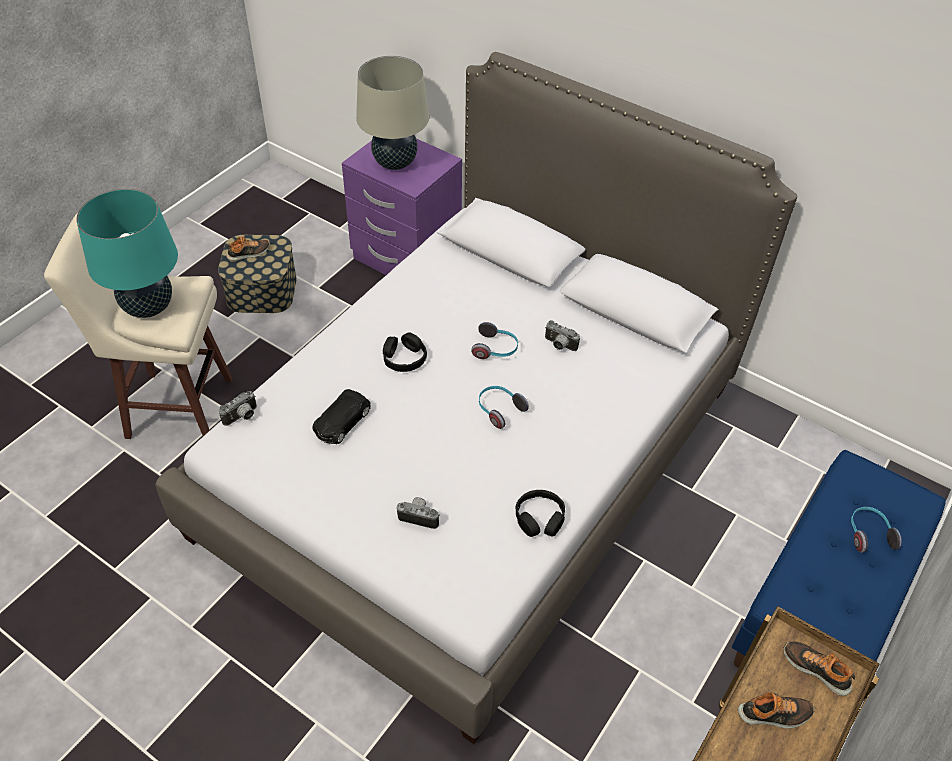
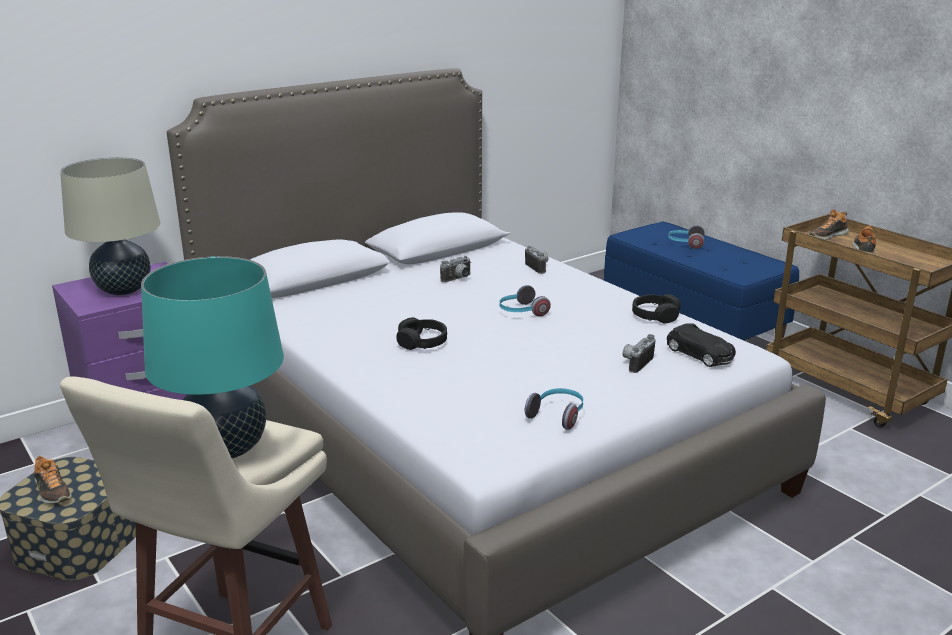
camera: 70 degrees left, 25 degrees down
(242, 417) = (446, 441): camera -> camera (539, 267)
(249, 253) = (52, 492): shoe -> shoe turned 150 degrees clockwise
(341, 422) = (495, 381): black toy car -> black toy car (700, 354)
(495, 349) = (443, 302): headphones -> headphones (558, 415)

